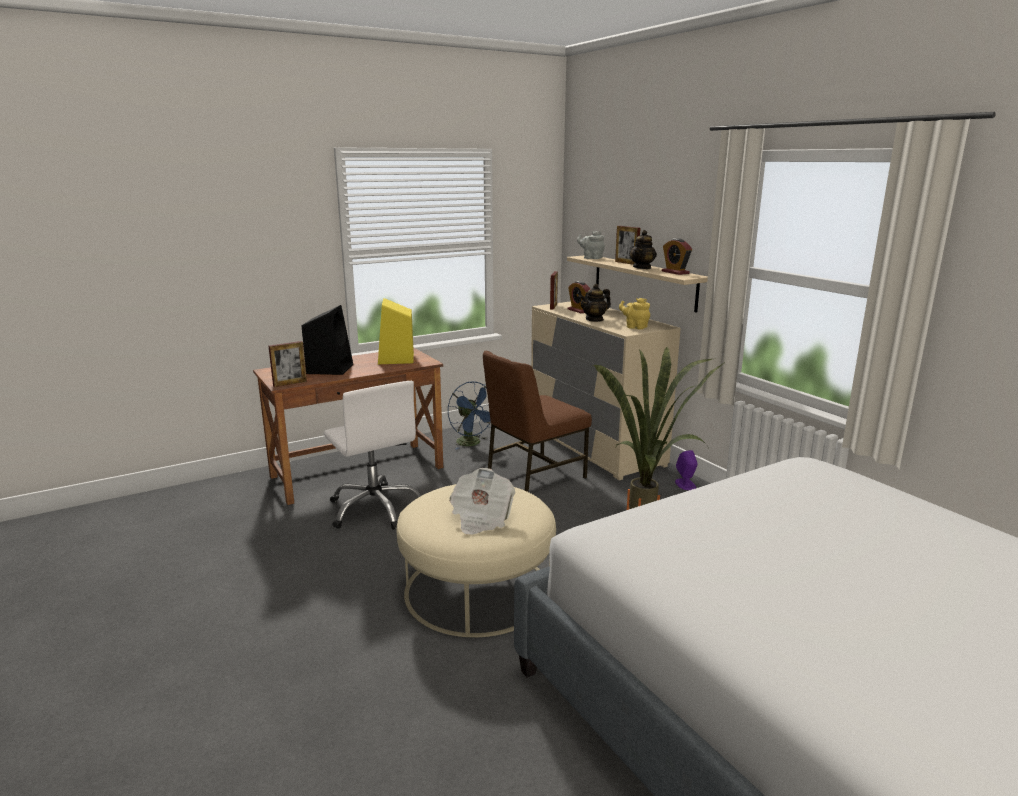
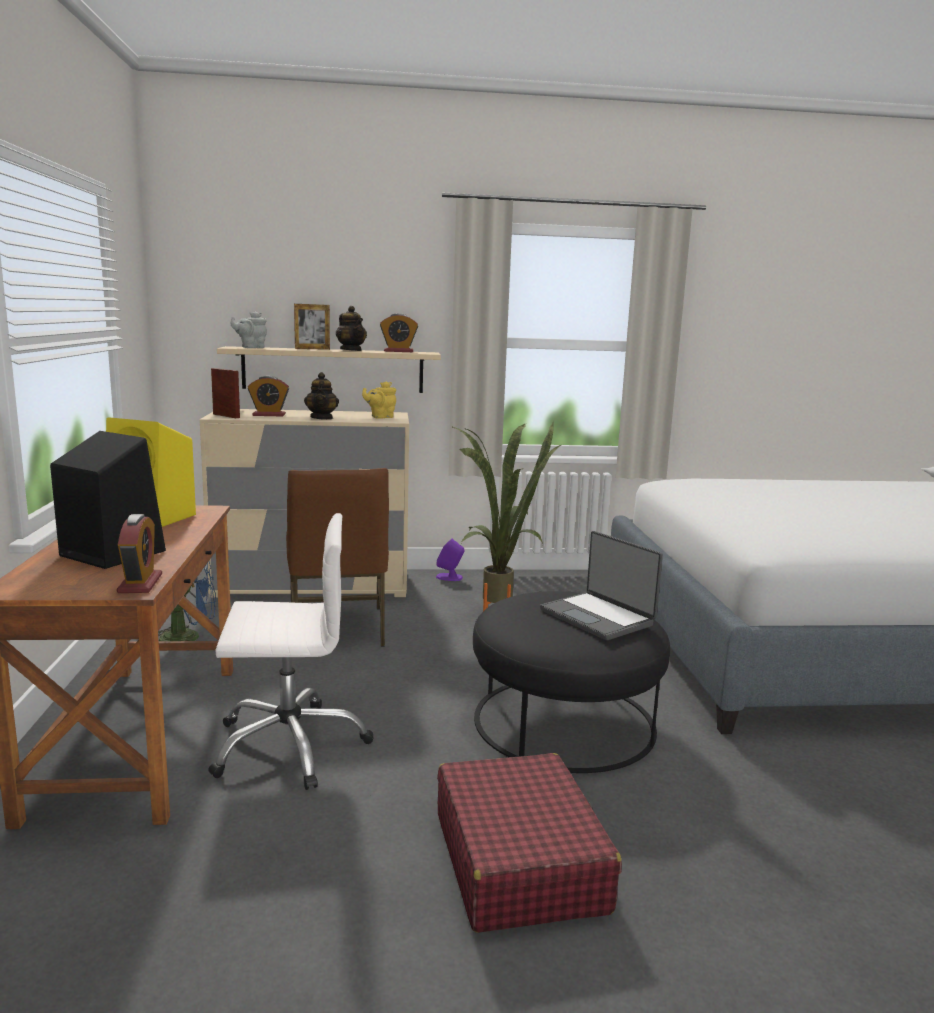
camera: 65 degrees left, 5 degrees down
(290, 383) = (140, 583): picture frame -> alarm clock
(298, 608) = (519, 861): none -> red suitcase
(477, 589) = (563, 721): beige ottoman -> black ottoman
(481, 518) = (598, 617): newspaper -> laptop

